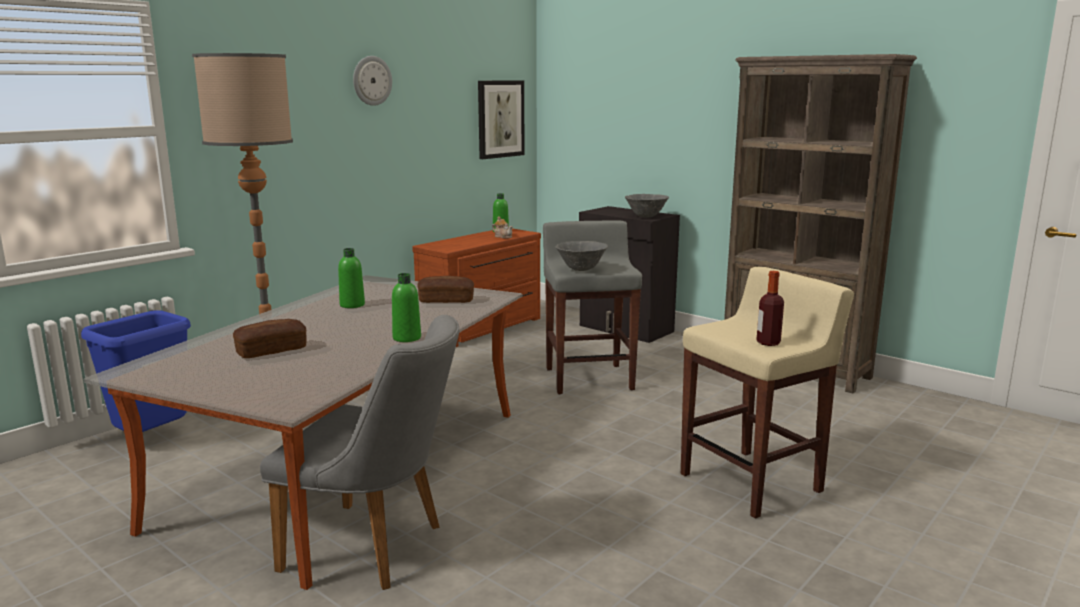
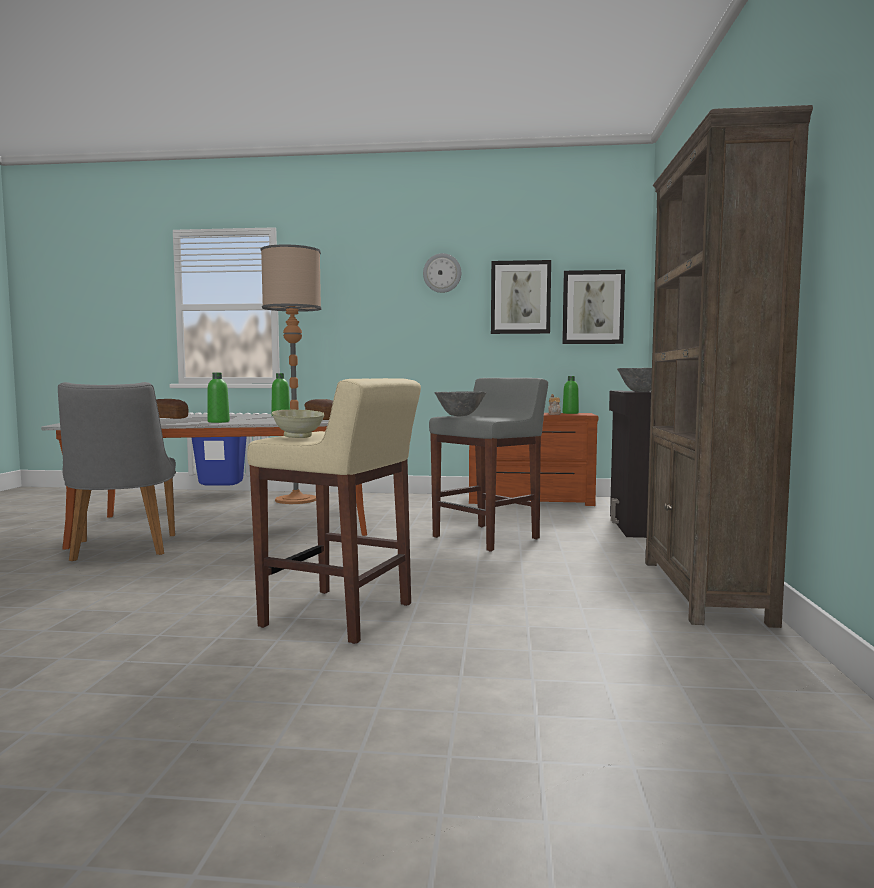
camera: 55 degrees right, 10 degrees down
(445, 110) = (520, 297): none -> picture
(768, 343) = (298, 437): bottle -> beige bowl

